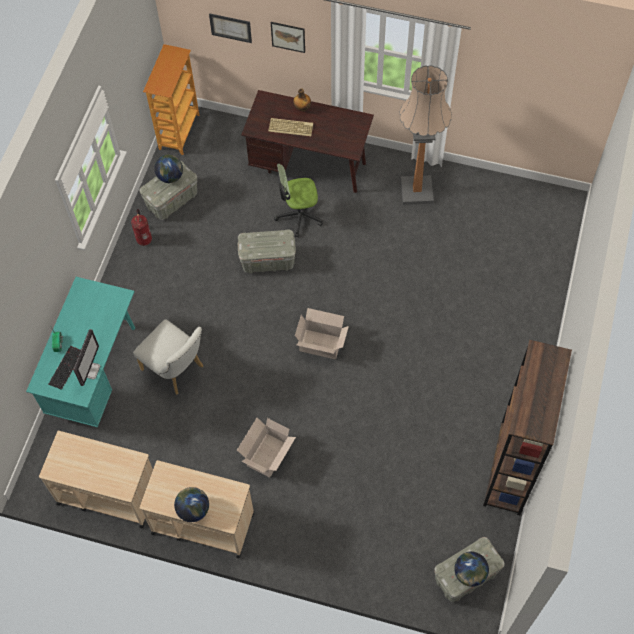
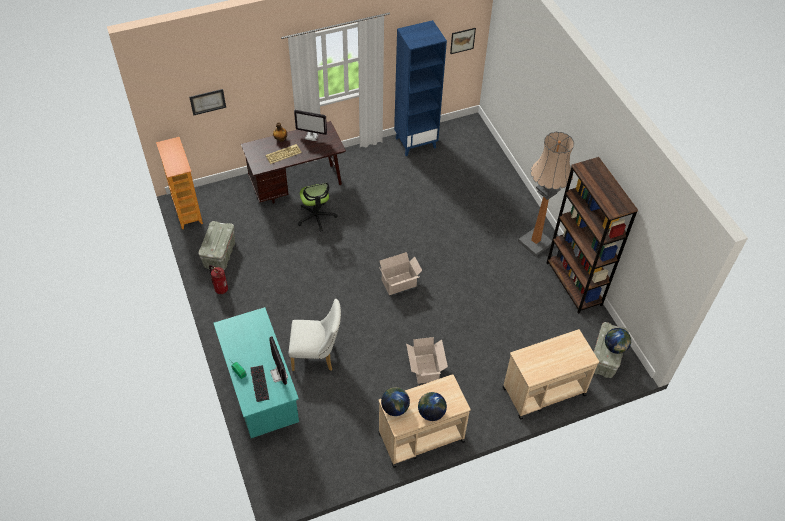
camera: 40 degrees left, 10 degrees down
(107, 493) = (339, 463): beige cart -> beige cart (543, 391)
(170, 176) = (215, 234): globe -> globe (395, 408)
(268, 260) = (320, 254): grey storage box -> none
(288, 36) = (254, 88): picture -> picture (462, 40)
(299, 215) = (316, 217): office chair -> office chair turned 60 degrees counterclockwise
(338, 122) = (312, 136): none -> monitor
(416, 191) = (379, 164): floor lamp -> floor lamp (535, 243)
(480, 188) = (415, 142): none -> blue bookcase

